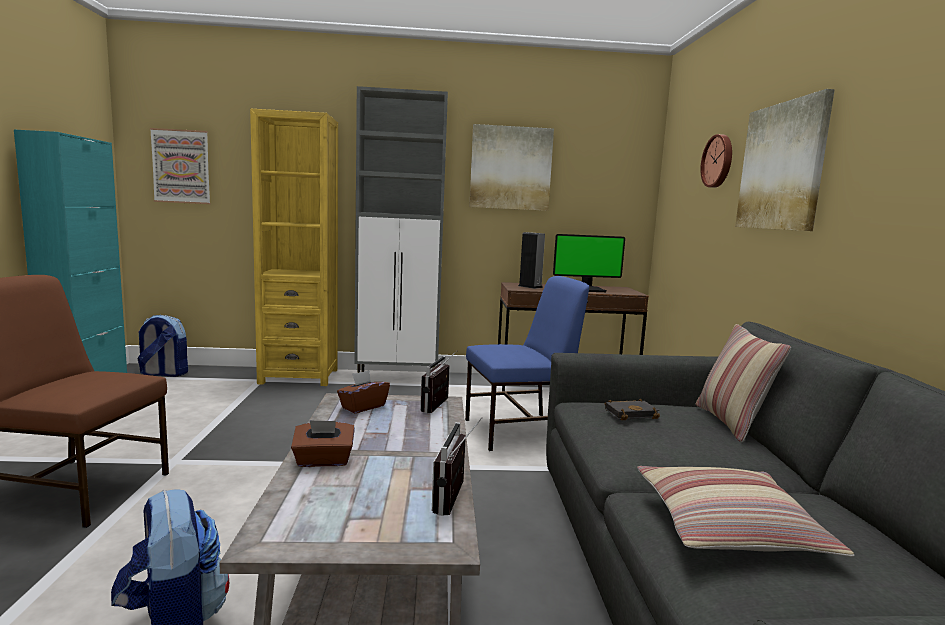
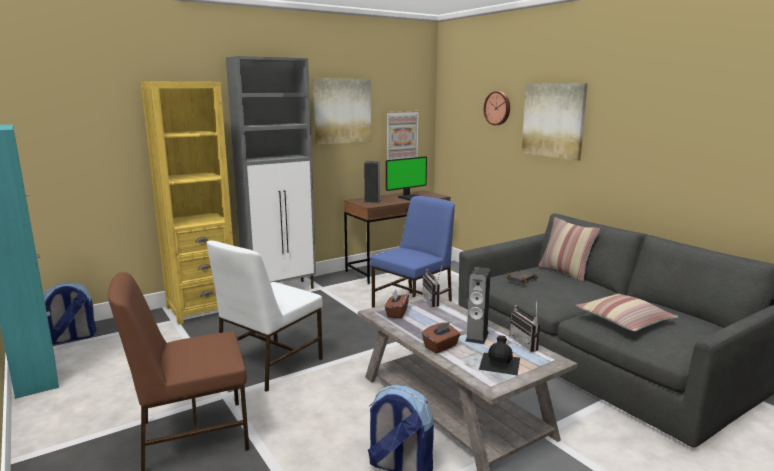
camera: 30 degrees left, 5 degrees up
(181, 166) = (51, 134): picture -> picture (402, 136)
(263, 445) = (269, 364): none -> white chair
(353, 512) = (500, 363): none -> black bottle
(400, 464) = (477, 337): none -> speaker

